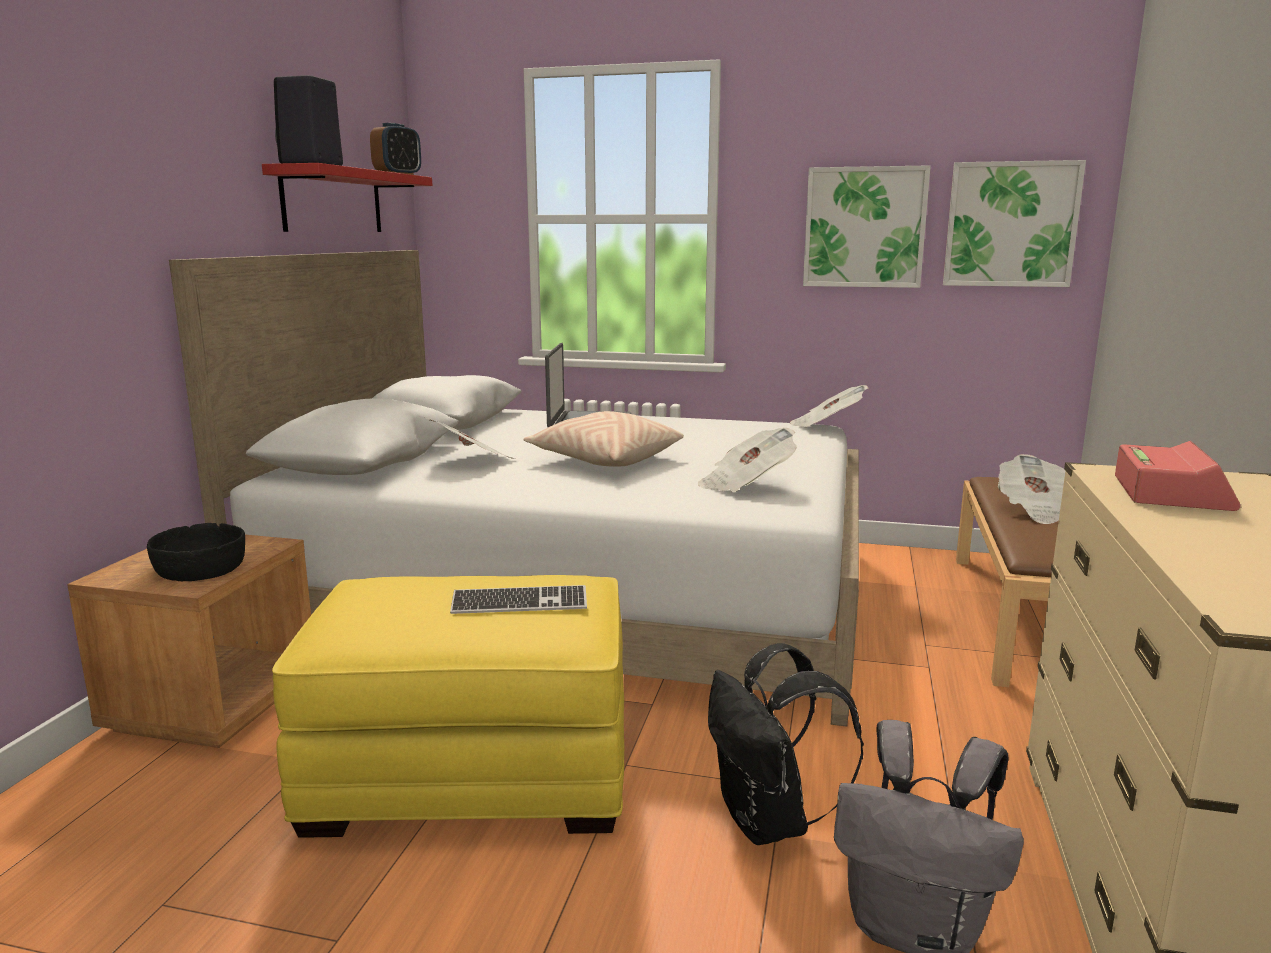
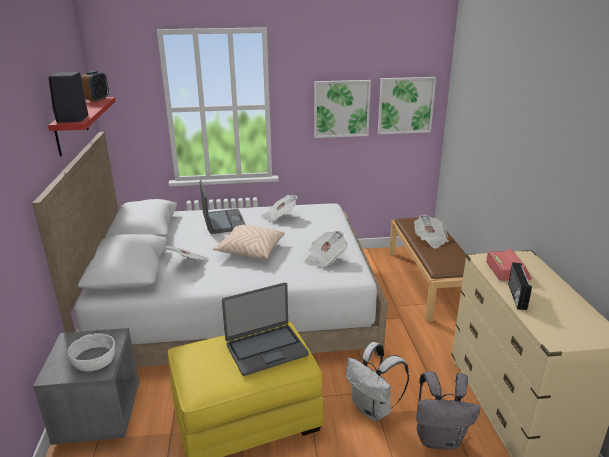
camera: 20 degrees left, 10 degrees up
(200, 568) = (94, 359): black bowl -> white bowl
(214, 703) = (98, 414): brown nightstand -> grey nightstand
(519, 603) = (266, 349): keyboard -> laptop
(769, 822) = (373, 409): black backpack -> white backpack
(826, 426) = (333, 205): newspaper -> newspaper (279, 217)
(1171, 530) = (516, 296): none -> radio

